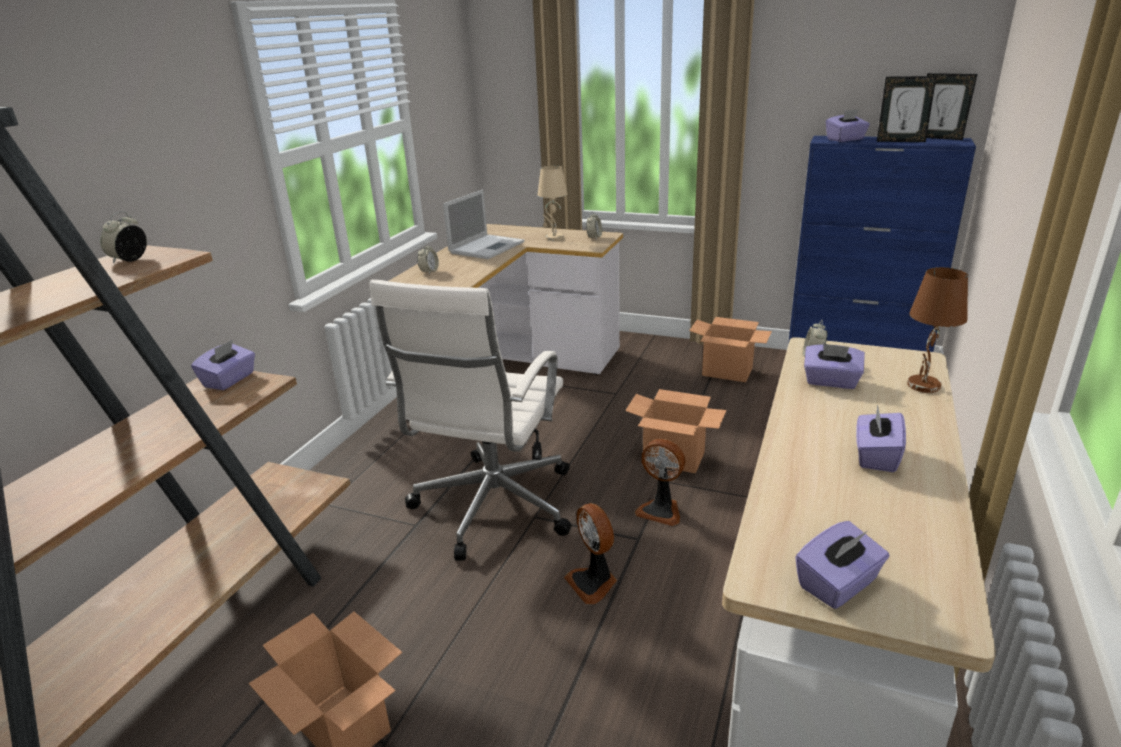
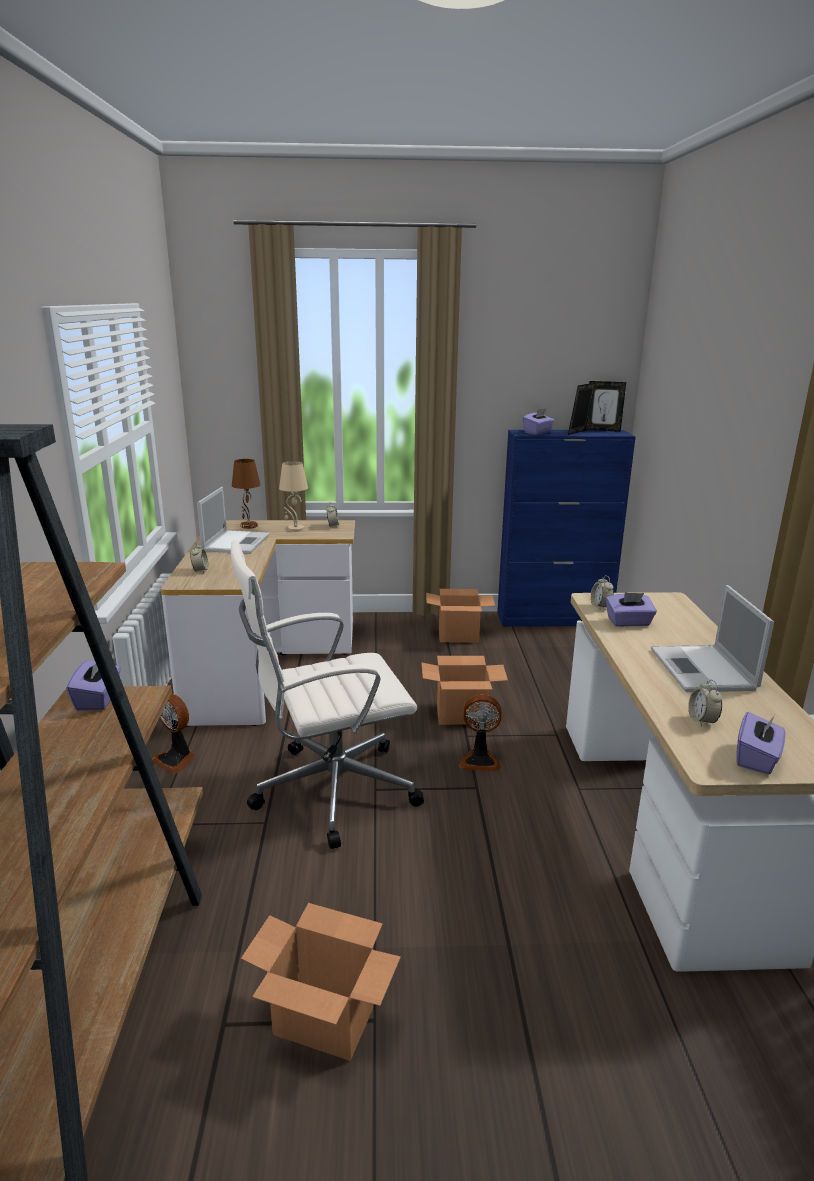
camera: 25 degrees left, 5 degrees down
(130, 260) = (45, 578): alarm clock -> alarm clock (702, 720)
(492, 508) = (330, 790): white office chair -> white office chair turned 75 degrees clockwise
(593, 583) = (464, 832): fan -> fan (176, 759)
(875, 456) = (703, 670): purple tissue box -> laptop
(900, 141) = (579, 433): picture frame -> picture frame turned 135 degrees clockwise
(924, 386) = (690, 617): brown table lamp -> brown table lamp (249, 526)

